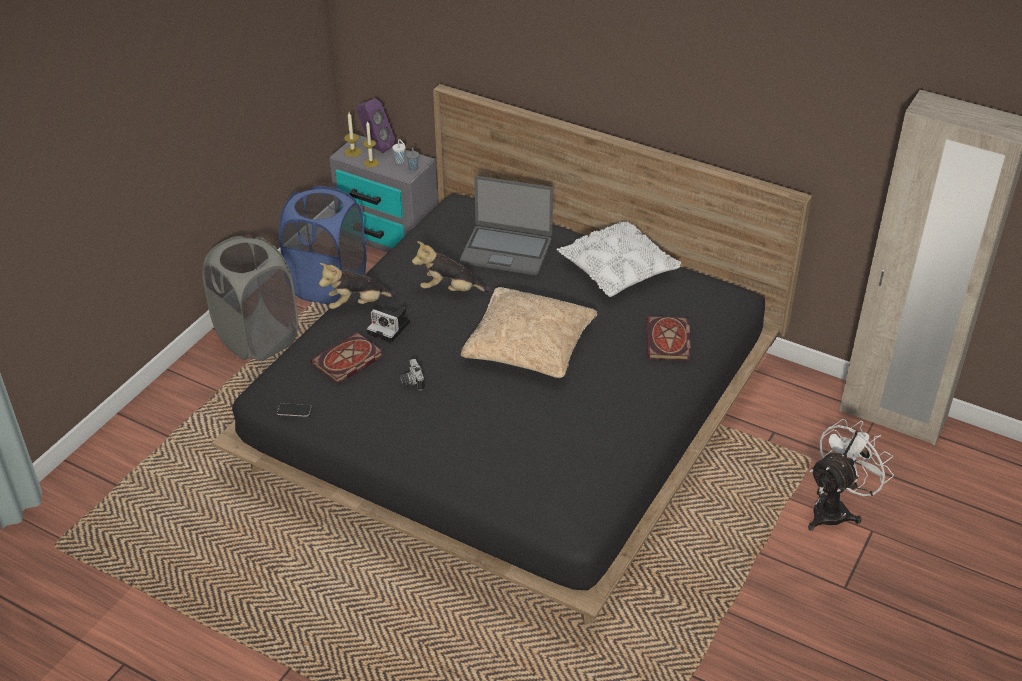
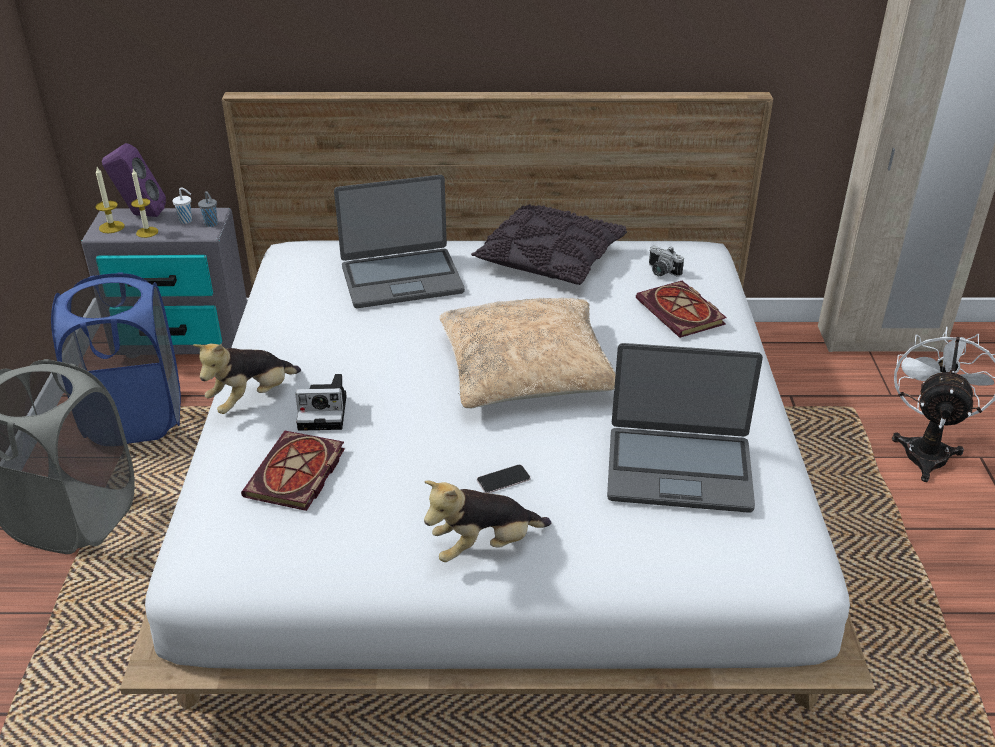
camera: 30 degrees left, 5 degrees down
(294, 410) = (265, 574): phone -> phone (503, 479)
(411, 381) = (412, 468): camera -> camera (661, 272)
(451, 290) = (369, 341): plush toy -> plush toy (484, 546)
(511, 419) = (498, 490): black bed -> white bed
(561, 442) = (679, 469): none -> laptop
(617, 269) = (550, 260): white pillow -> black pillow

